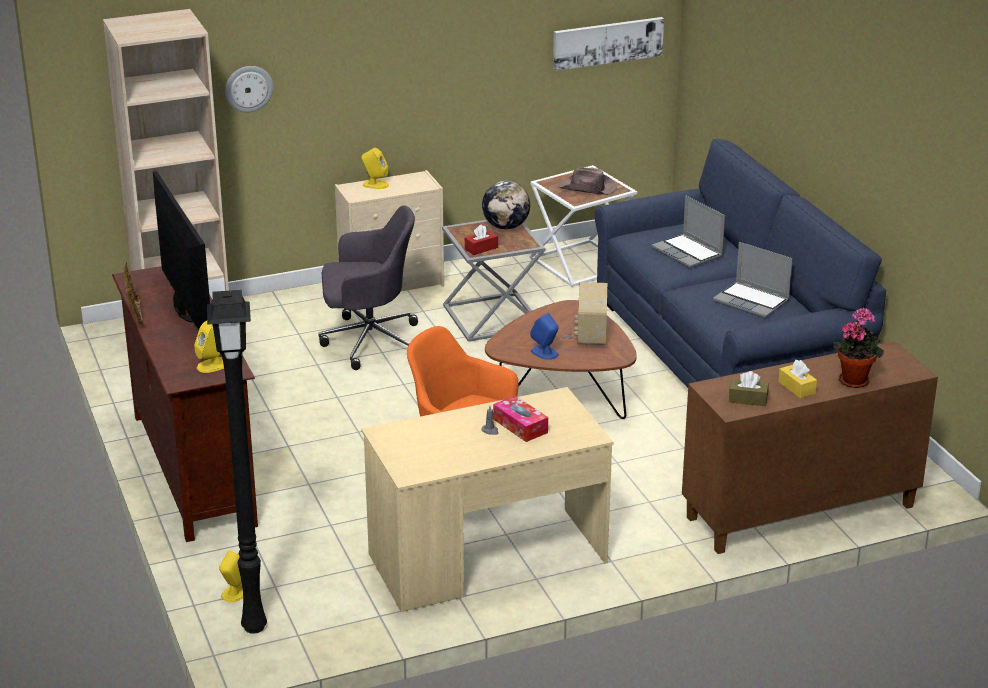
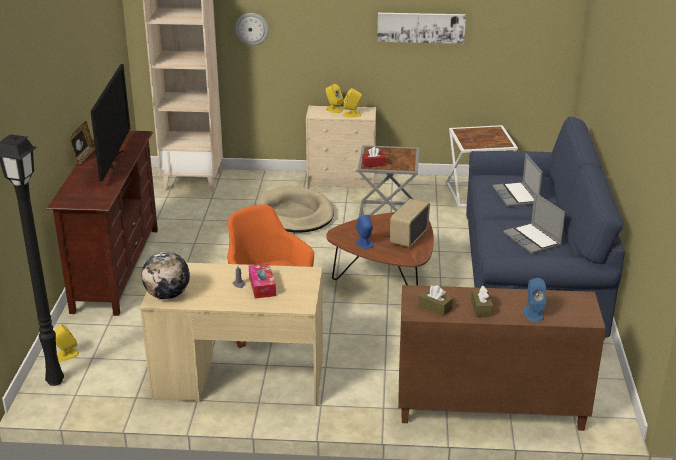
camera: 25 degrees right, 0 degrees up
(213, 365) = (92, 197): yellow speaker -> yellow speaker (352, 114)
(369, 342) = (294, 214): grey office chair -> beige dog bed
(506, 227) = (404, 153): globe -> globe (167, 295)
(587, 188) = (484, 139): brown hat -> none
(607, 42) = (522, 36): picture -> picture (421, 27)
(796, 387) = (481, 308): yellow tissue box -> brown tissue box
(854, 379) = (533, 313): potted plant -> blue speaker

